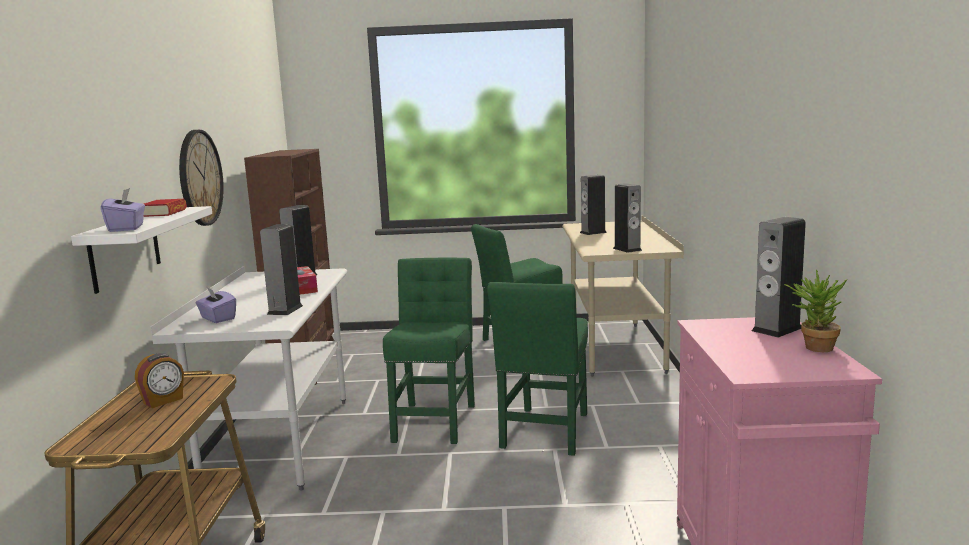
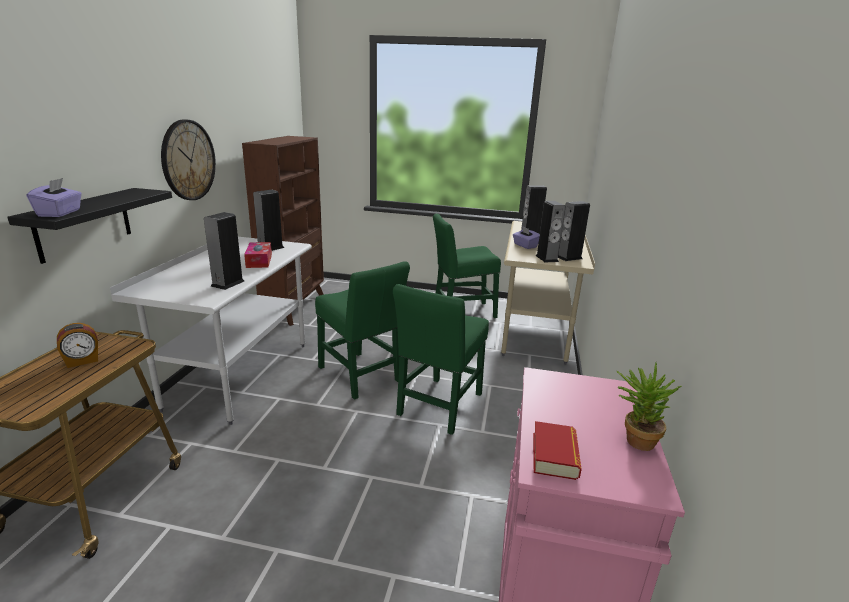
camera: 10 degrees right, 10 degrees up
(125, 249) = (84, 224): white shelf -> black shelf
(164, 213) = (122, 195): book -> book (554, 455)
(217, 318) = (172, 284): purple tissue box -> purple tissue box (525, 246)
(434, 420) = (360, 376): green chair -> green chair turned 120 degrees clockwise
(777, 329) = (612, 401): speaker -> speaker (569, 257)

